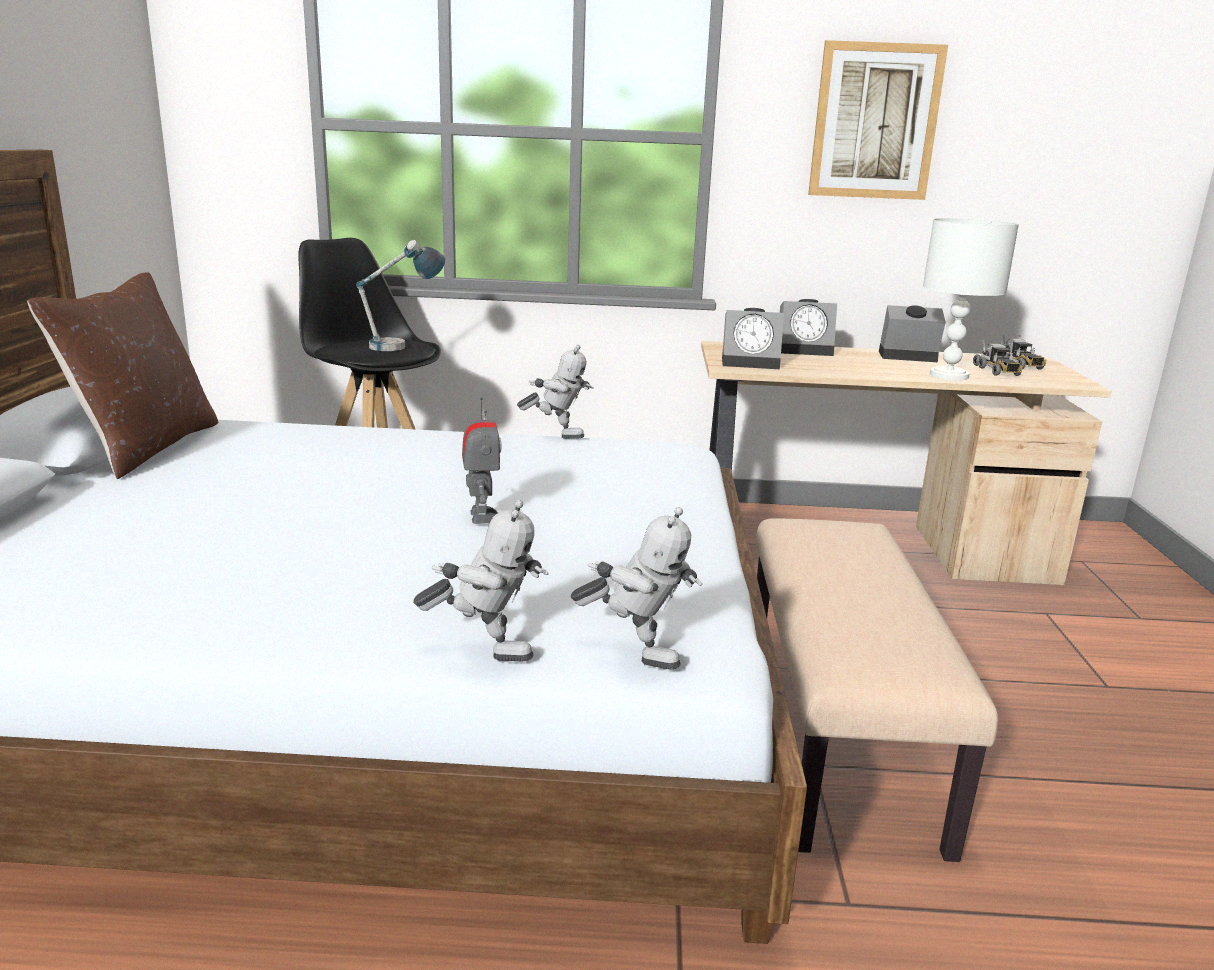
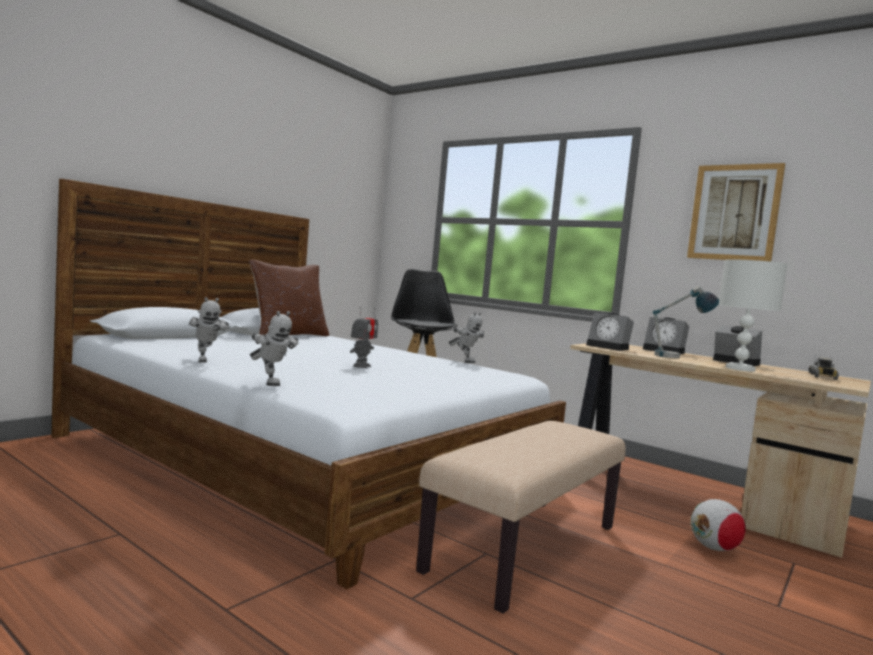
camera: 35 degrees right, 15 degrees down
(403, 347) = (436, 321): table lamp -> table lamp (678, 357)
(635, 653) = (320, 396): toy robot -> toy robot (205, 361)
(975, 627) = (714, 548): none -> football
(997, 371) = (791, 374): toy truck -> none

